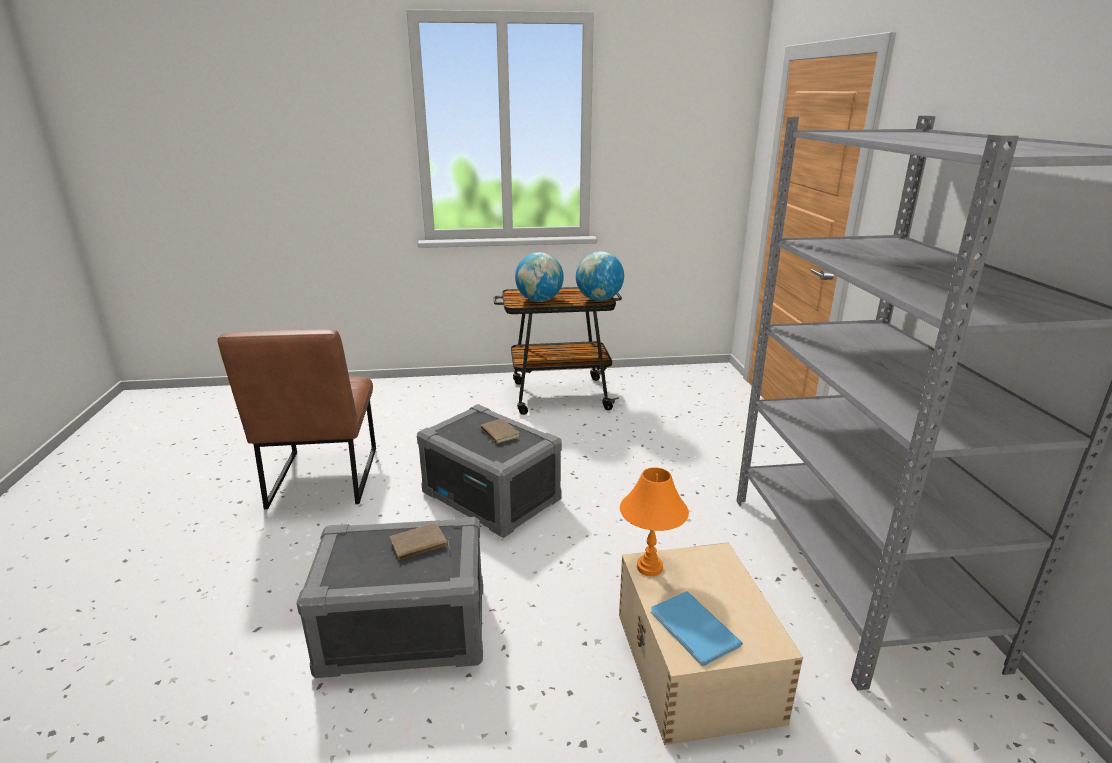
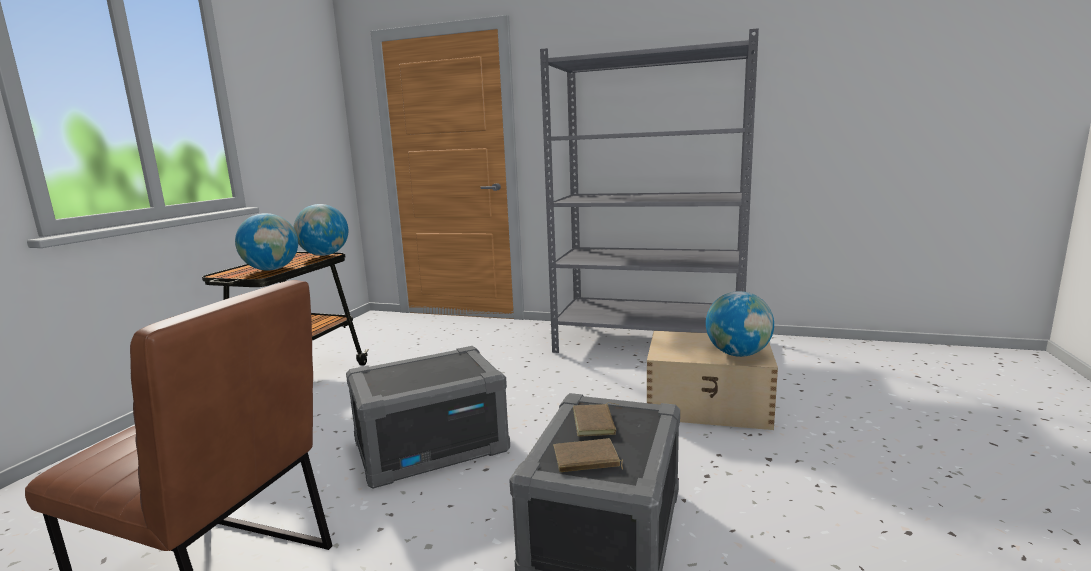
camera: 65 degrees left, 10 degrees down
(498, 433) = (428, 367): brown book -> brown book (586, 460)
(649, 567) = (667, 354): orange table lamp -> none
(694, 630) = (738, 354): blue book -> globe

